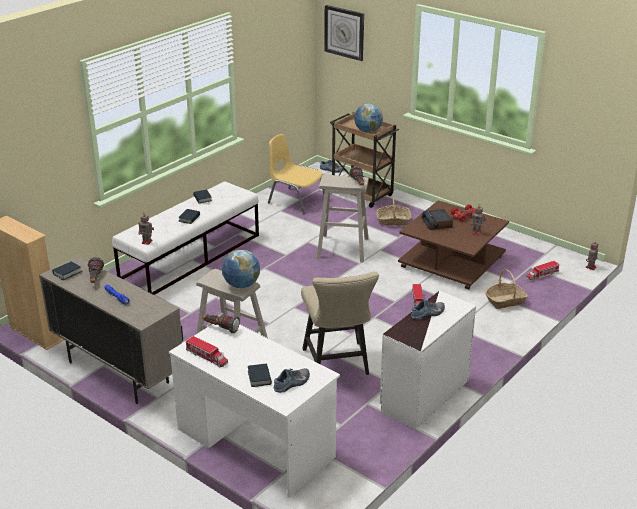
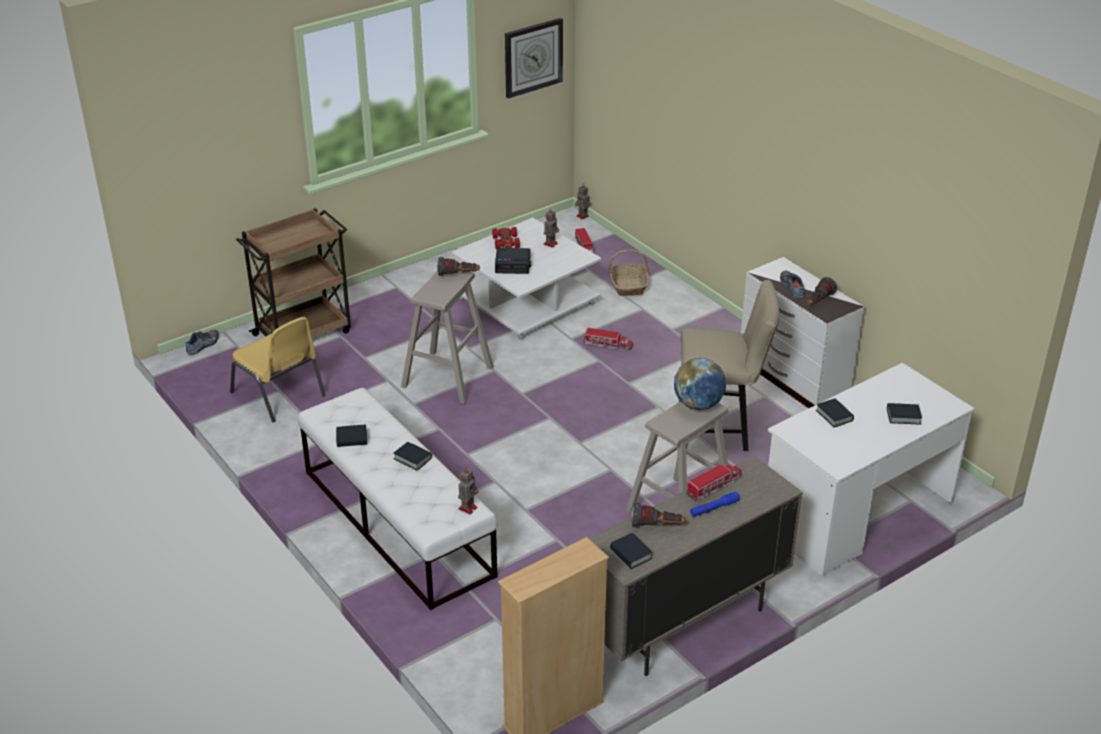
camera: 75 degrees left, 5 degrees up
(207, 357) = (856, 450): toy truck -> toy truck (714, 486)
(220, 328) = (795, 433): flashlight -> flashlight (818, 302)
(249, 344) = (834, 416): none -> book
(292, 383) = (917, 395): shoe -> none
(296, 200) = (279, 394): yellow chair -> yellow chair turned 90 degrees counterclockwise
(344, 32) = (178, 128): wall clock -> wall clock (533, 57)
(368, 131) = (307, 236): globe -> none
(393, 221) = (397, 322): basket -> none
(453, 262) = (526, 300): brown coffee table -> white coffee table

